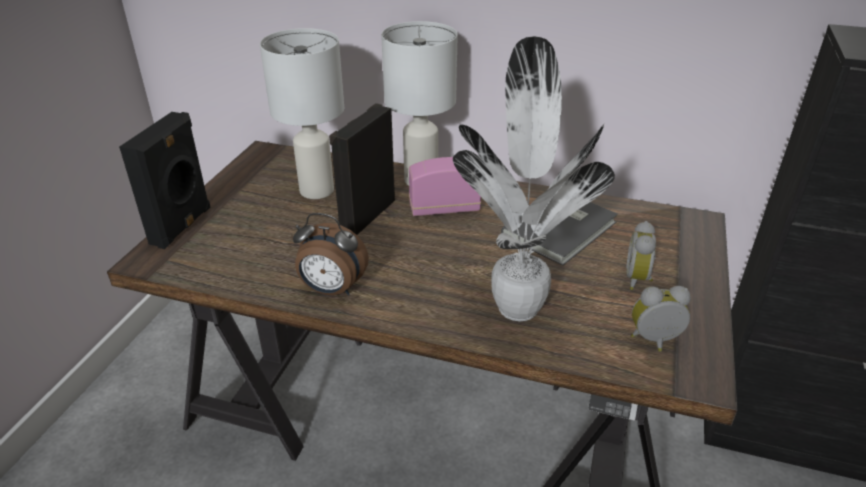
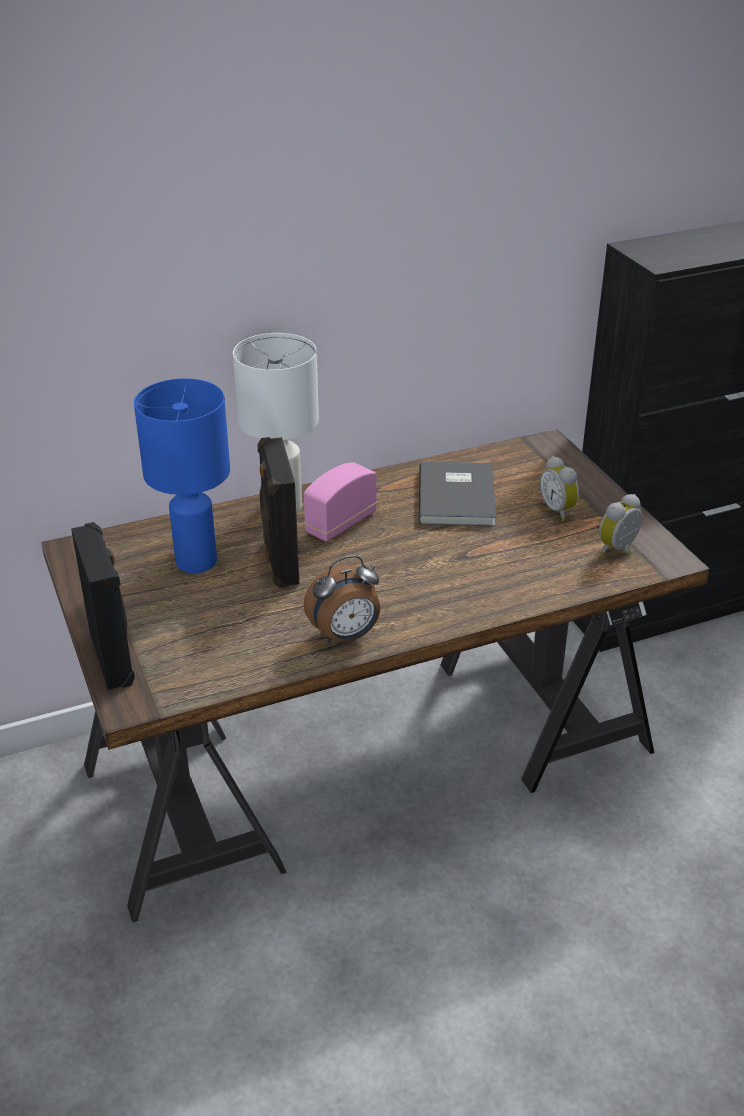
camera: 40 degrees left, 0 degrees up
(315, 190) = (195, 562): white table lamp -> blue table lamp
(518, 305) = (502, 572): potted plant -> none

